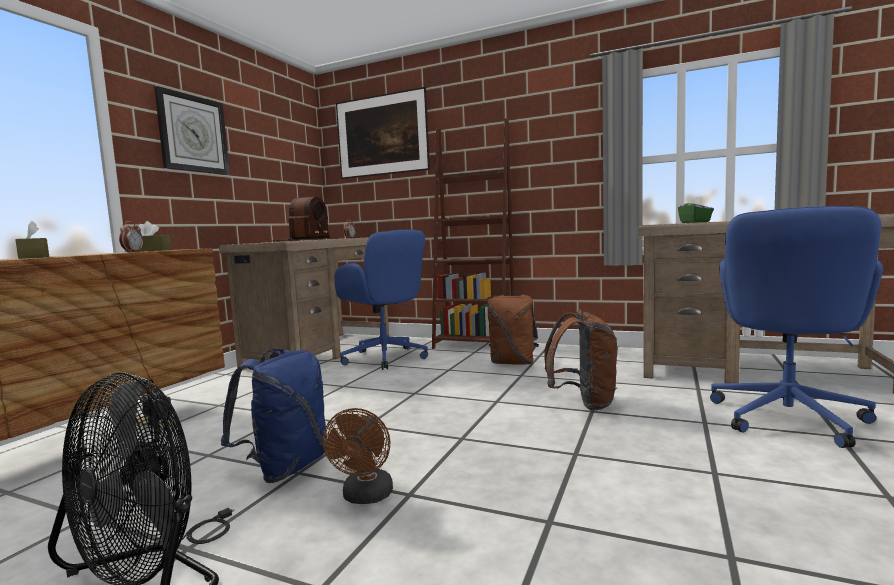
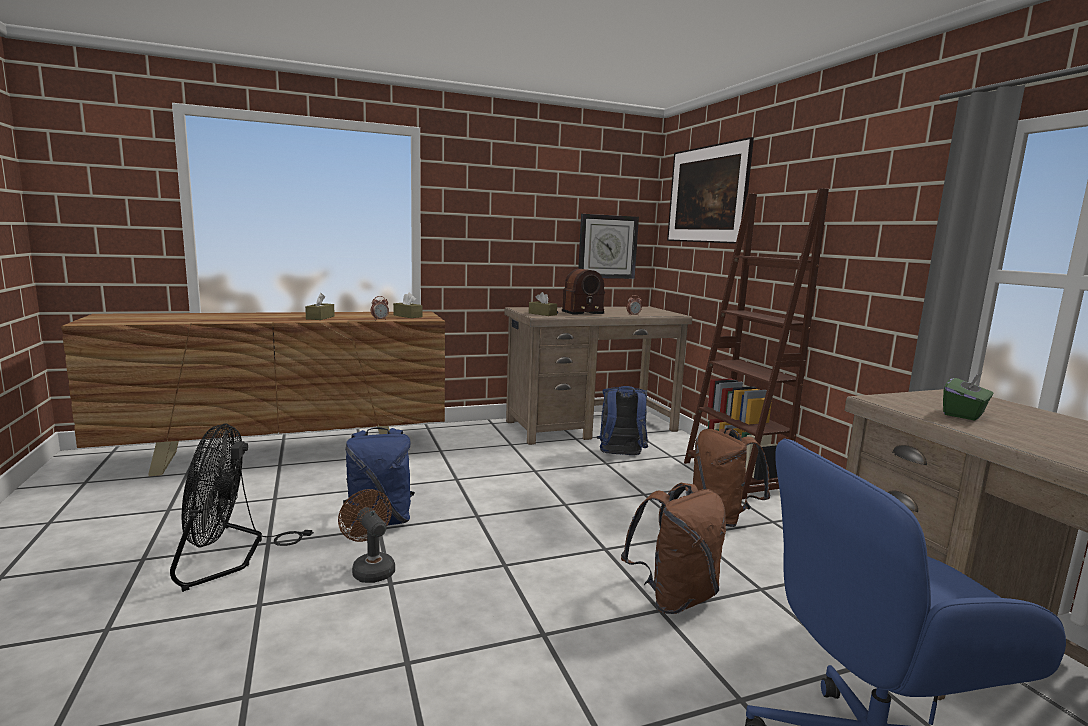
camera: 45 degrees right, 5 degrees up
(193, 134) = (496, 205): wall clock -> wall clock (607, 247)
(281, 241) = (542, 314): none -> brown tissue box
(366, 497) = (370, 568): brown fan -> brown fan turned 90 degrees clockwise
(384, 358) = (620, 455): blue office chair -> blue backpack

